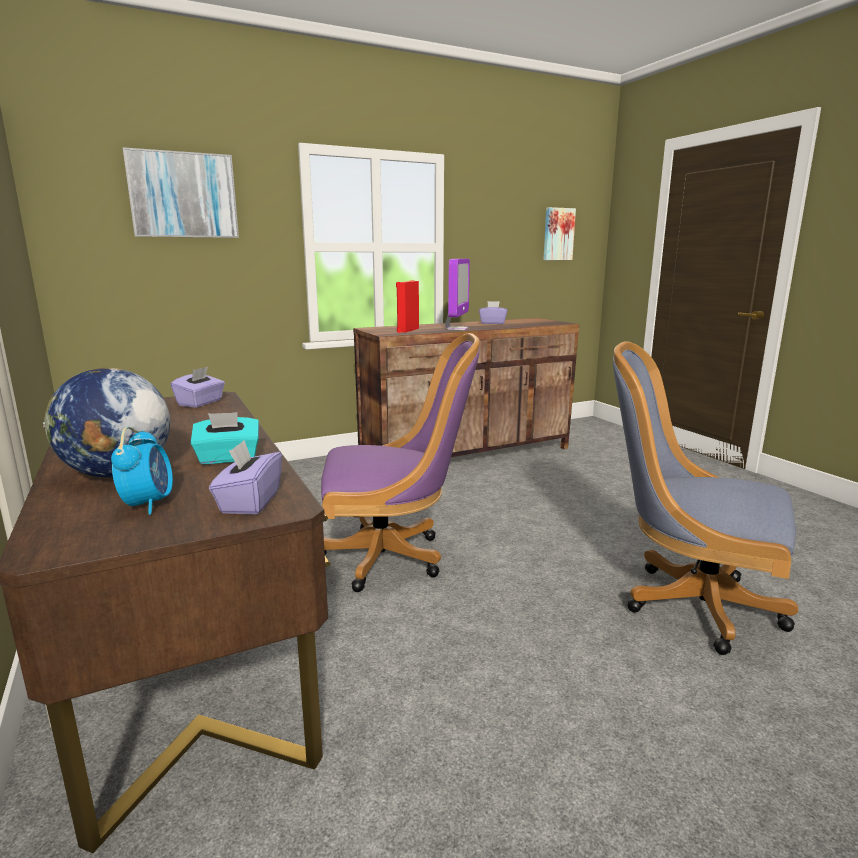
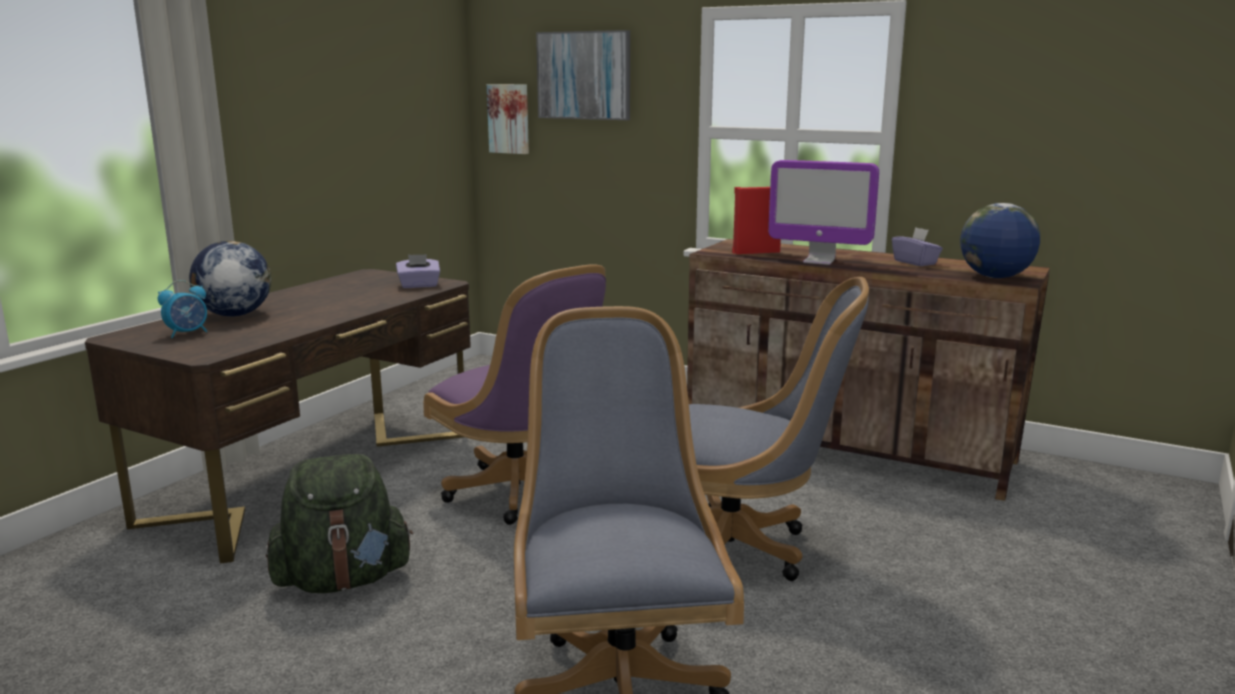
camera: 55 degrees right, 0 degrees up
(228, 458) = (287, 324): turquoise tissue box -> none
(249, 502) = (206, 348): purple tissue box -> none
(445, 685) = (343, 580): none -> green backpack
(456, 329) = (819, 261): monitor -> monitor turned 45 degrees clockwise
(546, 323) = (995, 277): none -> globe
(558, 234) = (1143, 120): picture -> picture (509, 118)
(558, 516) = (745, 550): none -> blue office chair

